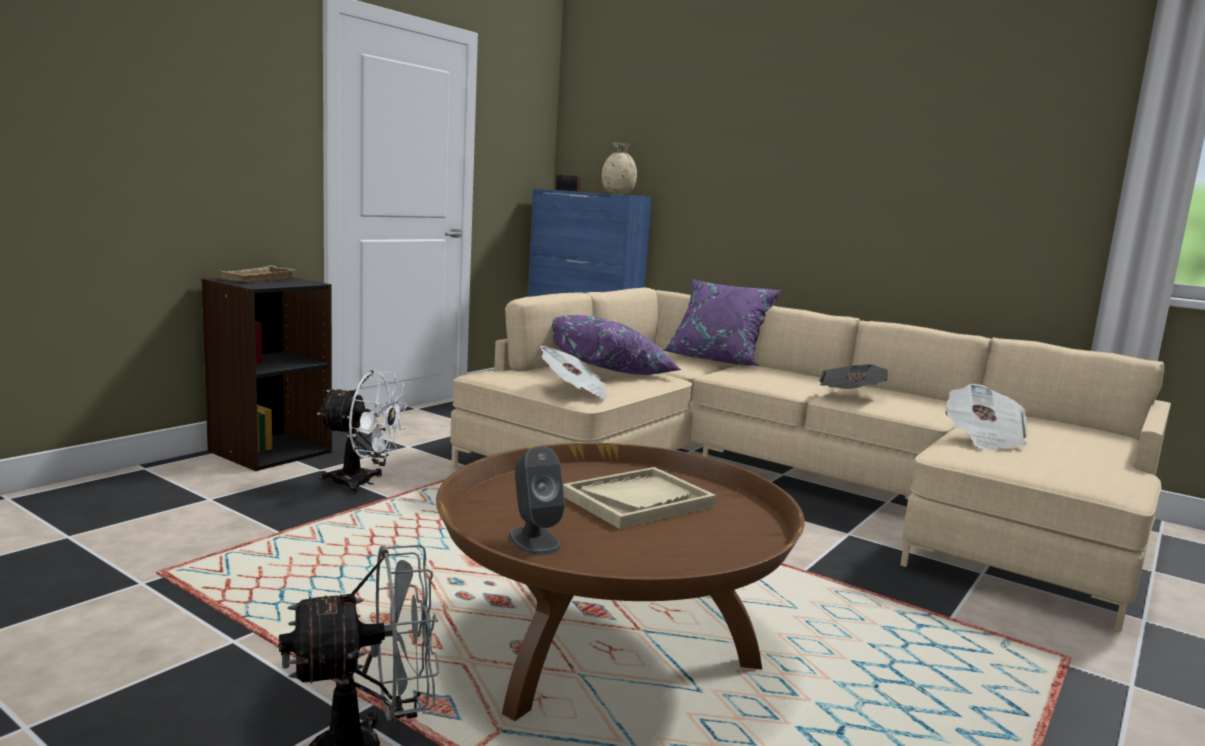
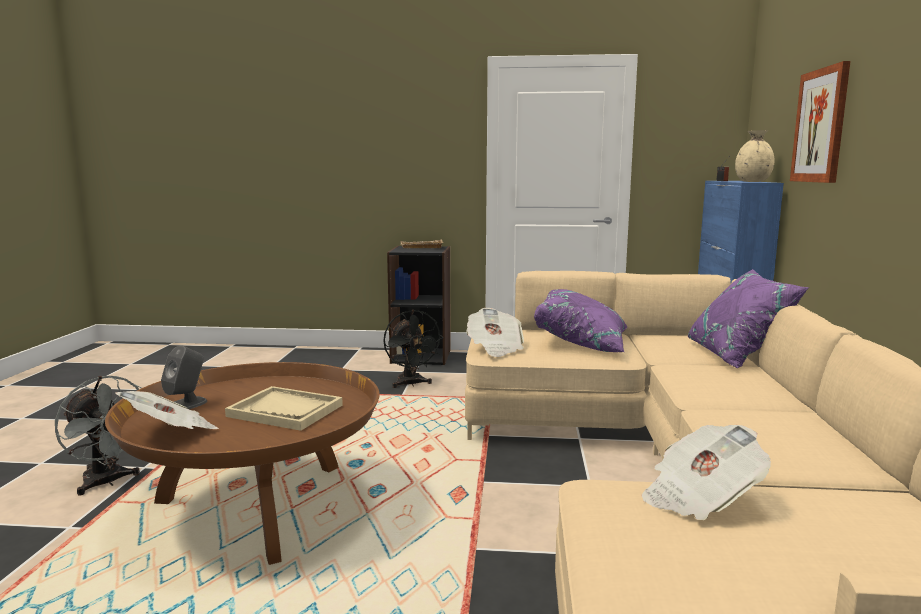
camera: 60 degrees right, 0 degrees up
(362, 483) = (411, 384): white fan -> black fan
(706, 148) = (820, 126): none -> picture
(850, 396) = (738, 417): newspaper -> newspaper (172, 432)

